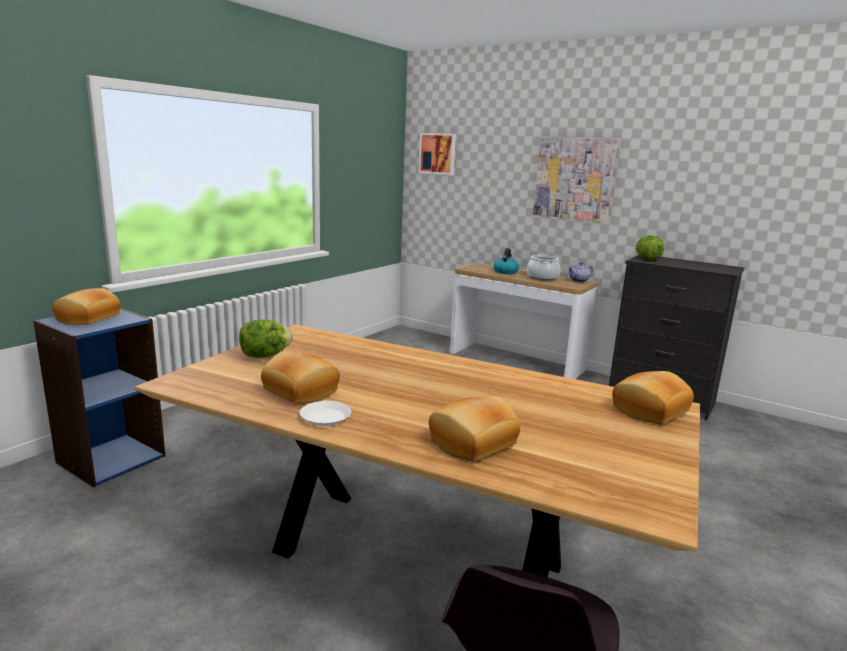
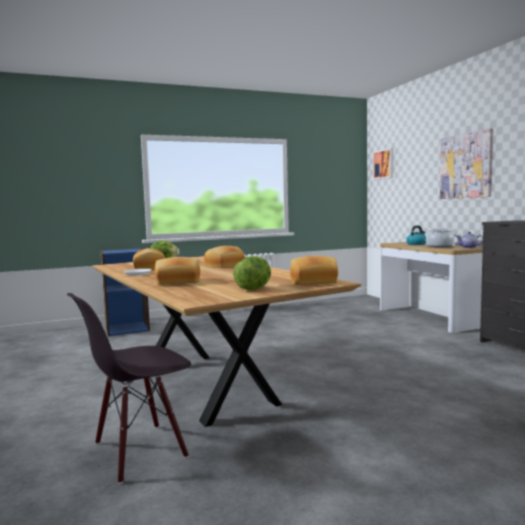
camera: 35 degrees right, 10 degrees down
(89, 318) = (121, 250): bread -> bread (225, 266)
(647, 259) = (507, 221): lettuce -> lettuce (254, 289)

